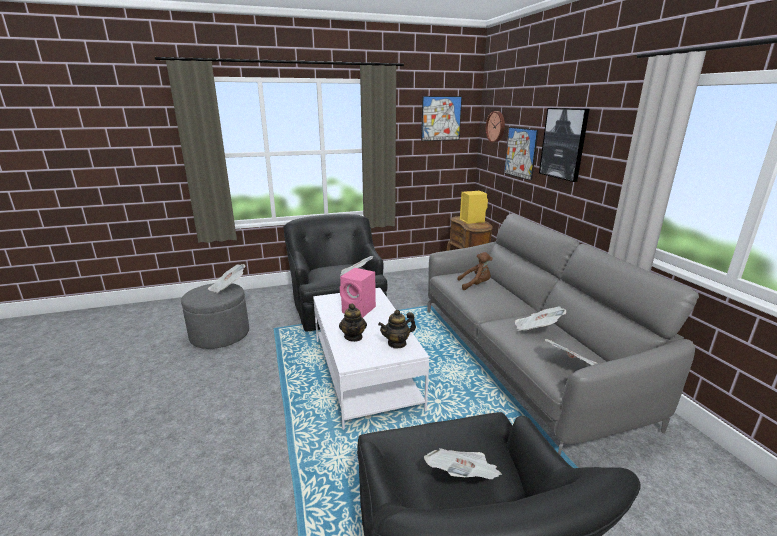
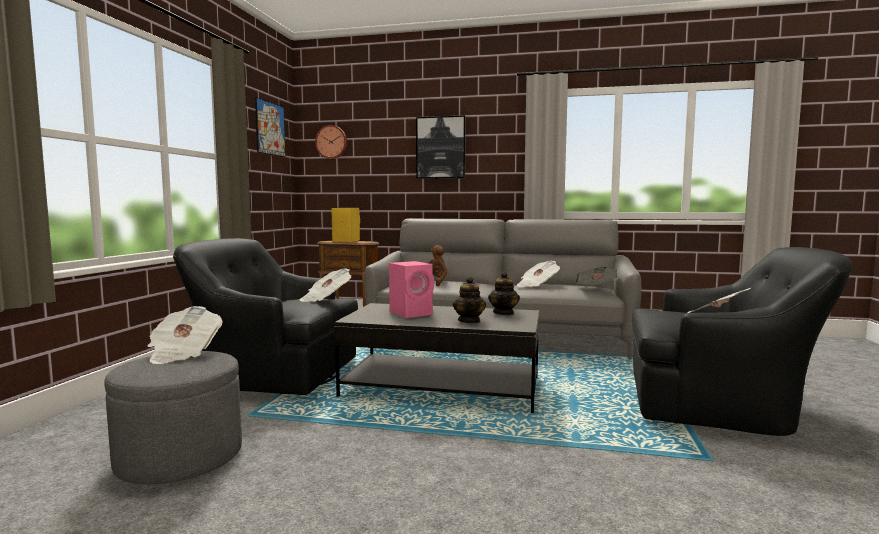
camera: 60 degrees left, 15 degrees down
(353, 337) = (469, 321): teapot -> teapot turned 60 degrees clockwise
(365, 372) = (442, 387): white coffee table -> black coffee table
(520, 153) = (380, 164): picture -> none

